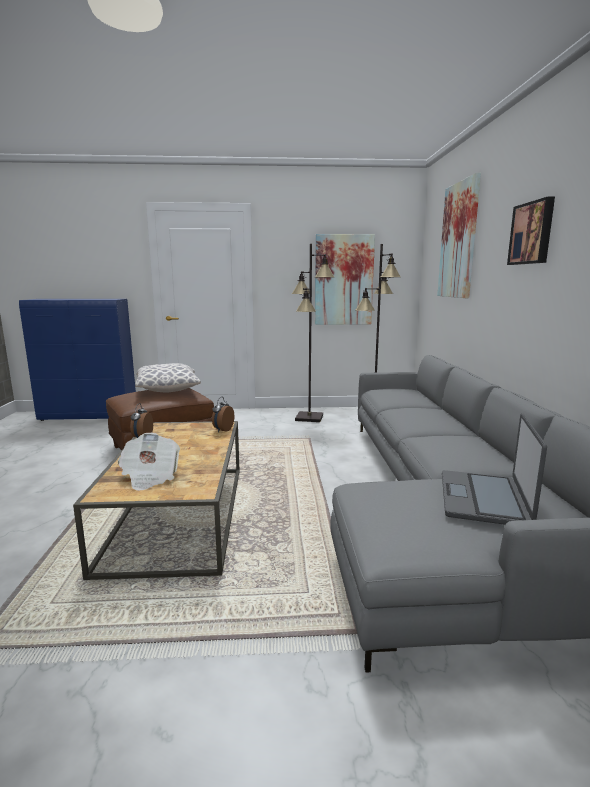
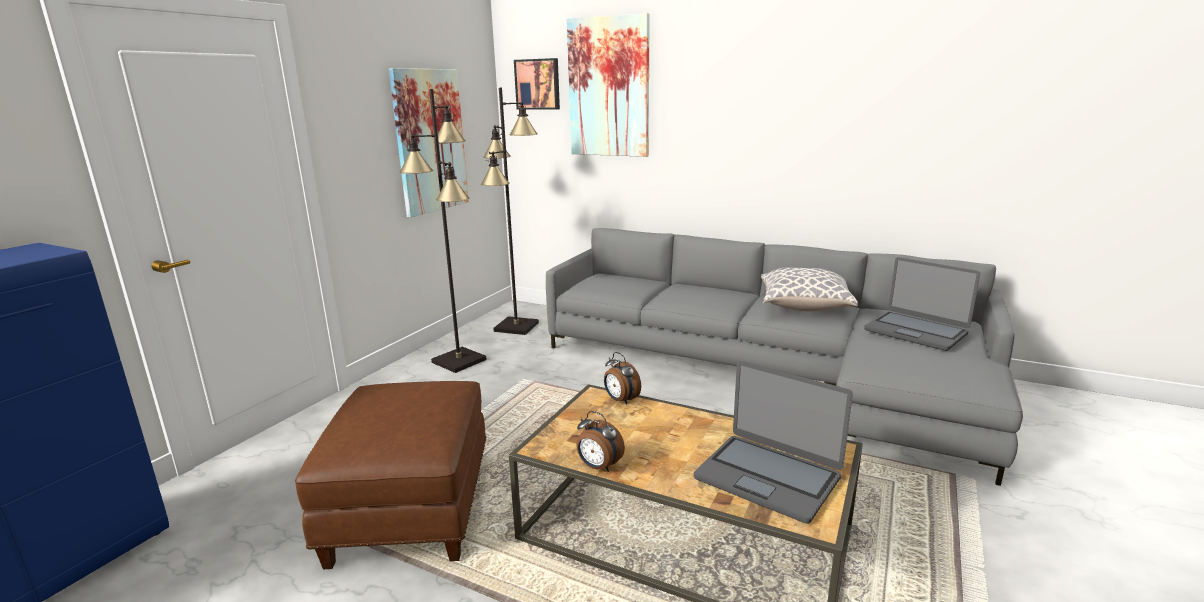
camera: 60 degrees left, 5 degrees up
(150, 476) = (768, 477): newspaper -> laptop
(168, 390) = (390, 399): pillow -> pillow (804, 306)
(532, 233) = (765, 93): picture -> picture (538, 84)

